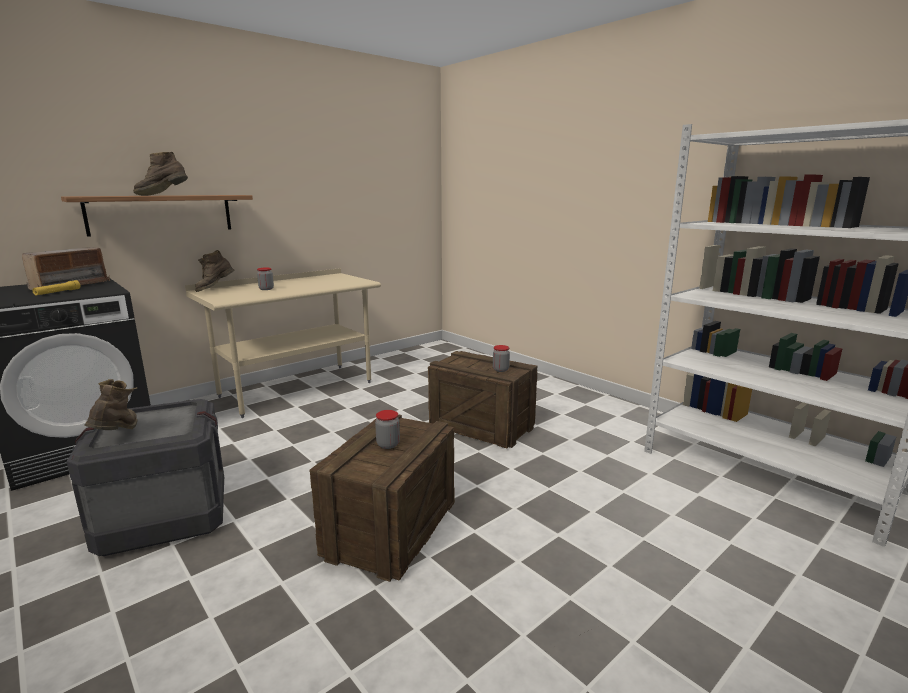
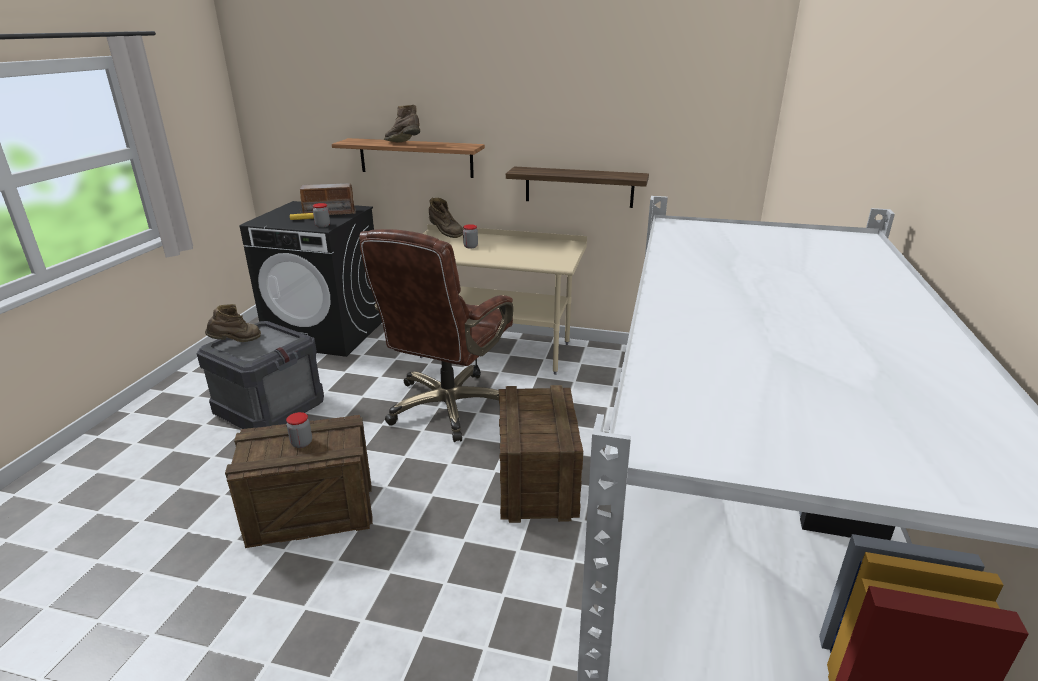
camera: 55 degrees right, 10 degrees up
(215, 289) = (445, 234): brown boot -> brown boot turned 135 degrees counterclockwise
(327, 227) = (579, 187): none -> shelf
(338, 427) = (448, 405): none -> brown office chair
(500, 369) = (538, 432): jar -> jar (322, 225)

